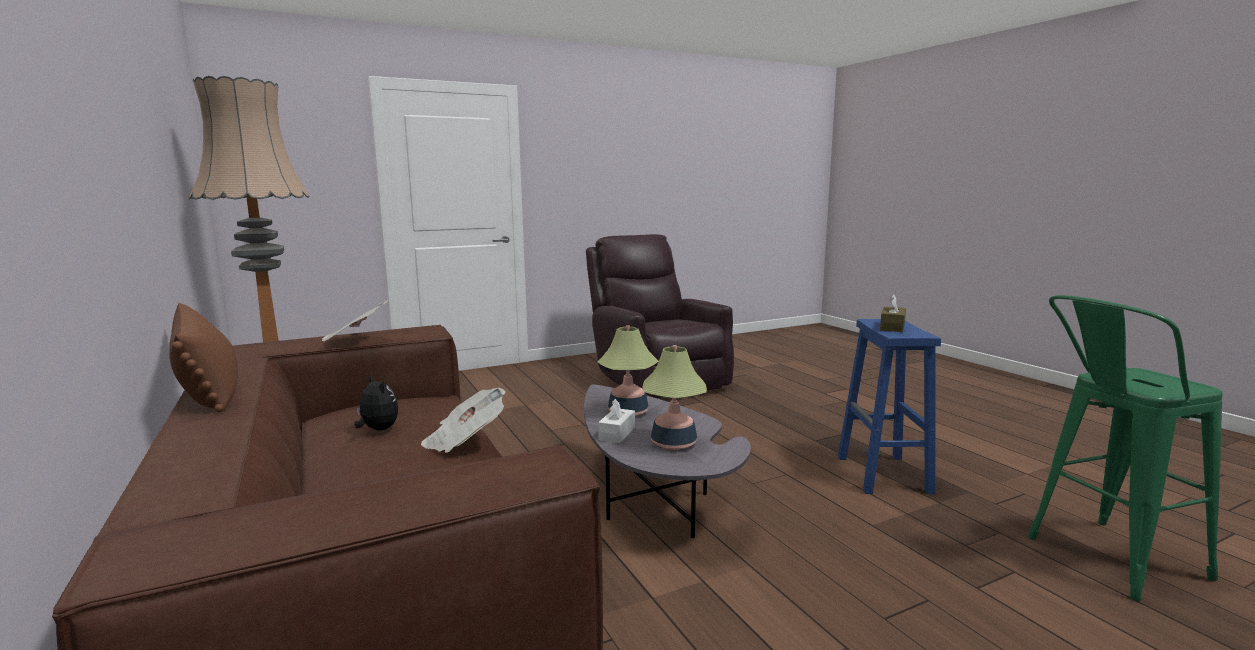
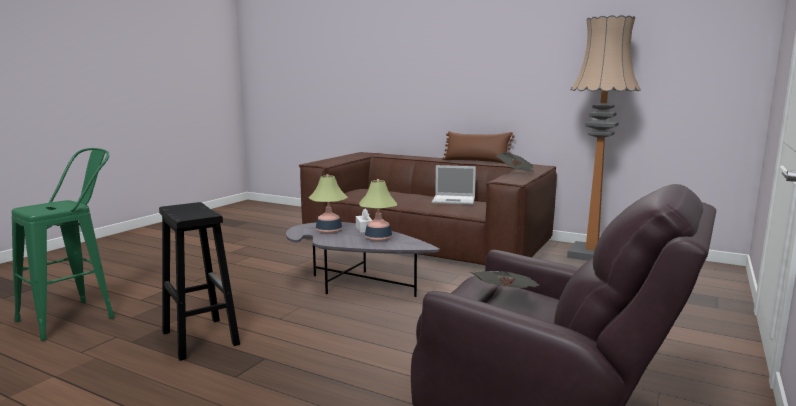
camera: 145 degrees right, 0 degrees up
(378, 429) = (454, 200): plush toy -> laptop
(465, 441) = (410, 203): newspaper -> newspaper (505, 298)
(884, 475) = (199, 338): blue stool -> black stool
(892, 327) = (192, 211): brown tissue box -> none

